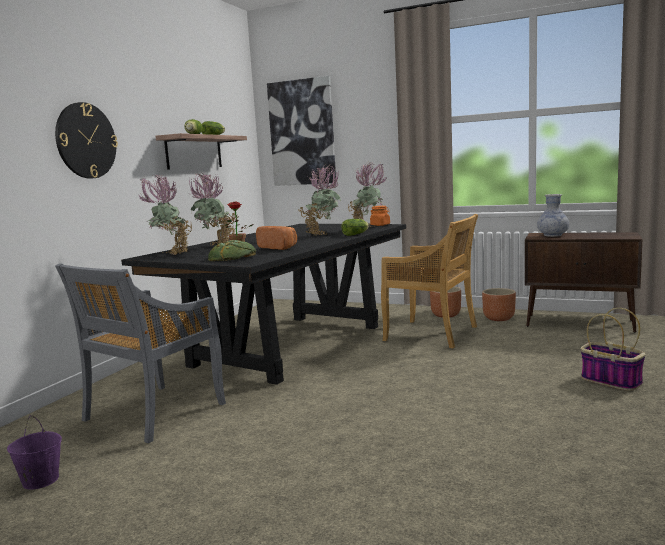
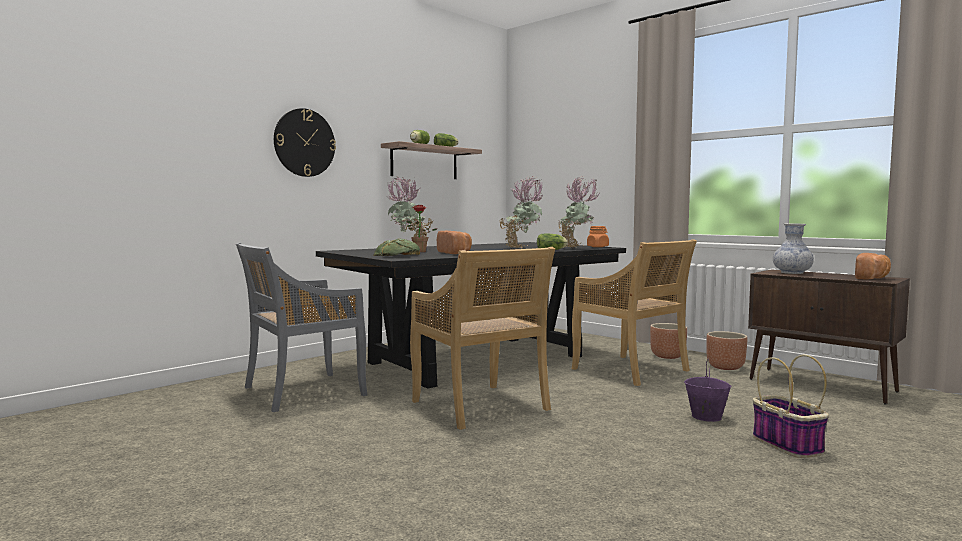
camera: 20 degrees right, 5 degrees down
(40, 481) = (171, 422): purple bucket -> purple bucket (706, 417)
(171, 254) = (359, 251): potted plant -> none
(302, 133) = (546, 149): picture -> none
(346, 394) = (480, 407): none -> beige chair
(617, 235) = (873, 278): none -> bread

